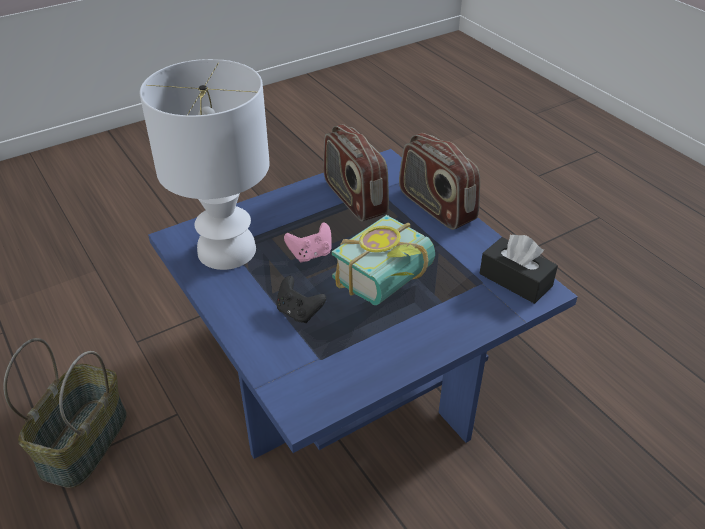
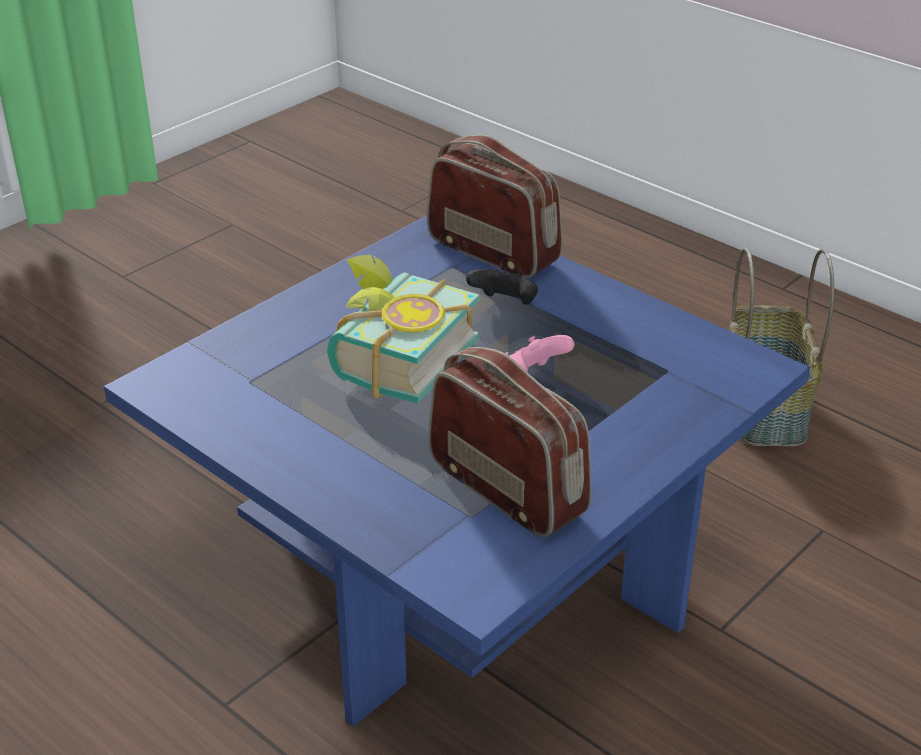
camera: 165 degrees right, 5 degrees down
(225, 251) = (667, 361): white table lamp -> none
(435, 207) = (344, 498): radio -> radio (493, 251)
(515, 280) = (198, 392): black tissue box -> none

